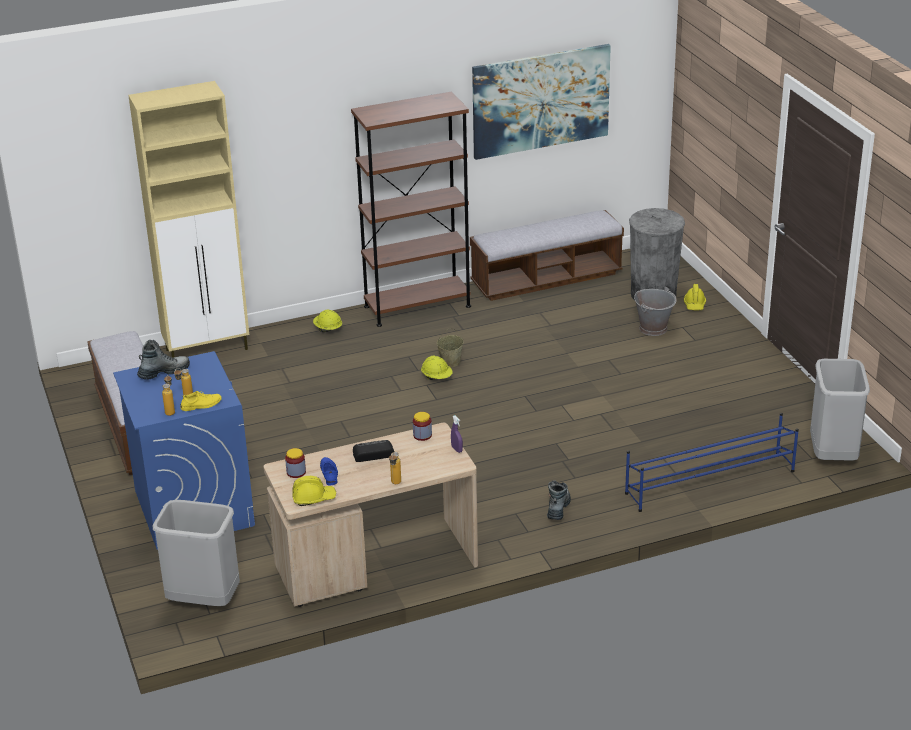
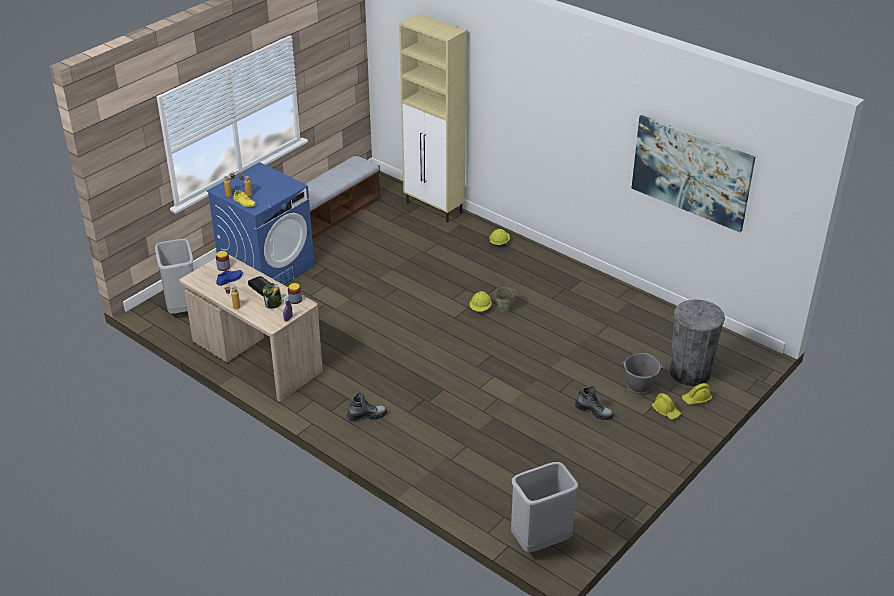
camera: 60 degrees right, 5 degrees up
(164, 372) = (270, 177): boot -> boot (594, 411)
(313, 498) = (200, 283): yellow hard hat -> yellow hard hat (666, 411)
(416, 453) = (273, 304): none -> jar
(417, 306) = (562, 268): brown bookcase -> none
(546, 279) = (658, 312): bench -> none
(709, 482) = (451, 481): blue shoe rack -> none

